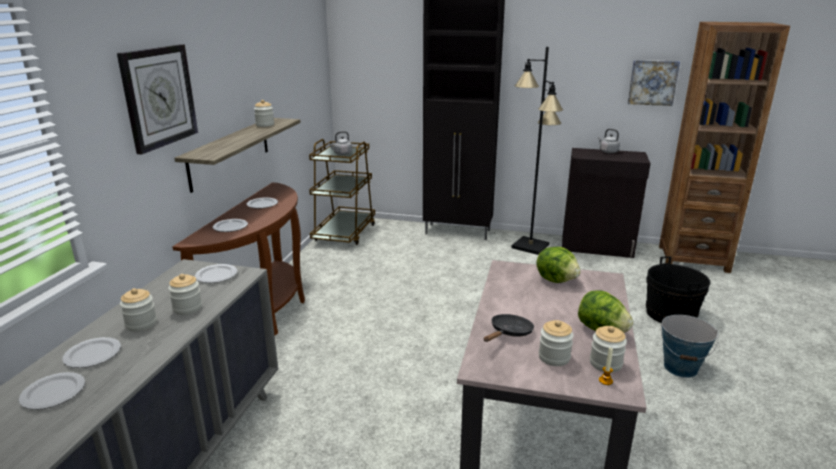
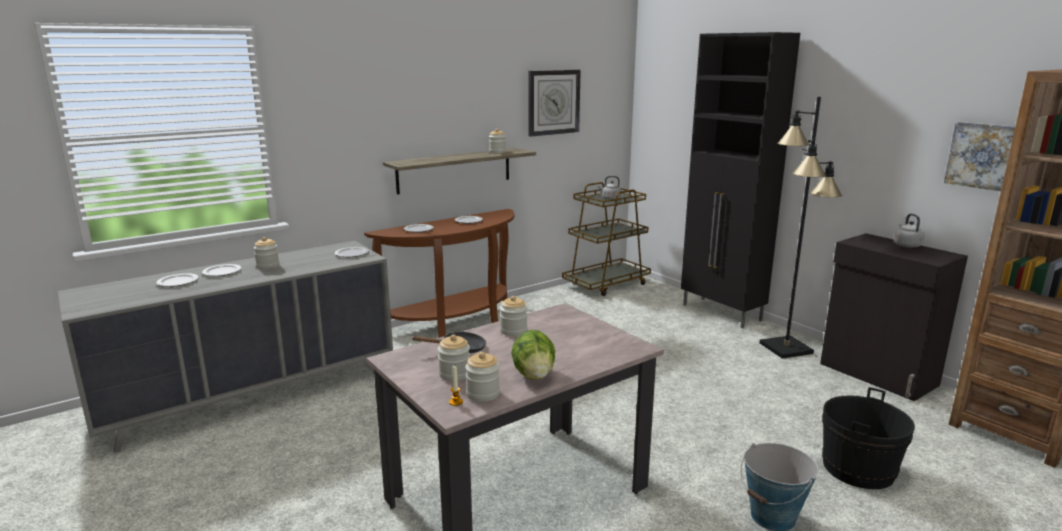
camera: 40 degrees right, 5 degrees down
(159, 97) = (373, 111): wall clock -> wall clock (553, 102)
(187, 308) = (302, 265): jar -> jar (513, 331)
(556, 280) = (585, 332): lettuce -> none

